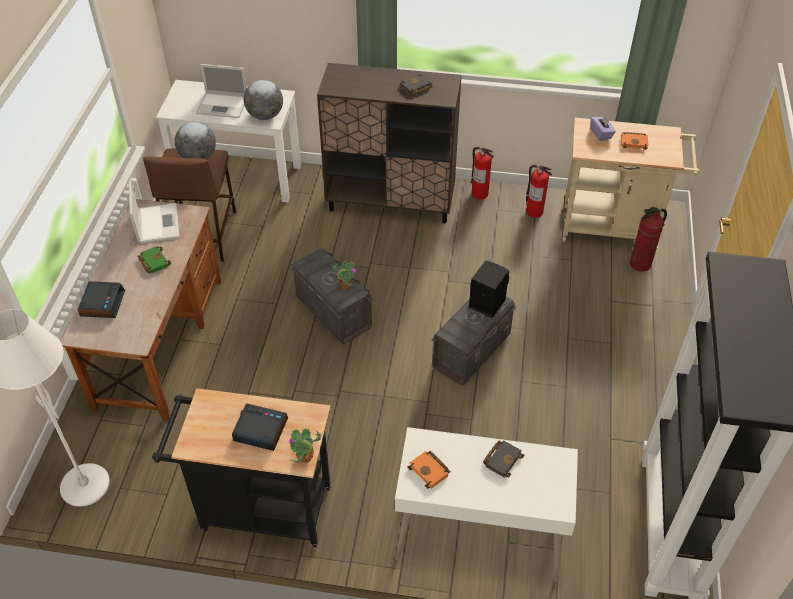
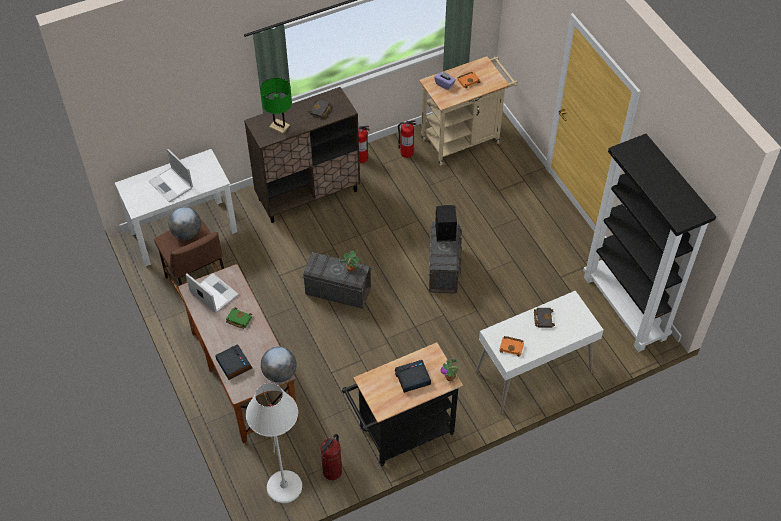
camera: 35 degrees left, 5 degrees up
(223, 105) = (171, 185): laptop -> laptop turned 75 degrees clockwise
(265, 115) = (209, 178): globe -> globe (279, 373)
(357, 84) = (279, 126): none -> green table lamp
(640, 264) = (497, 156): fire extinguisher -> fire extinguisher (332, 471)

